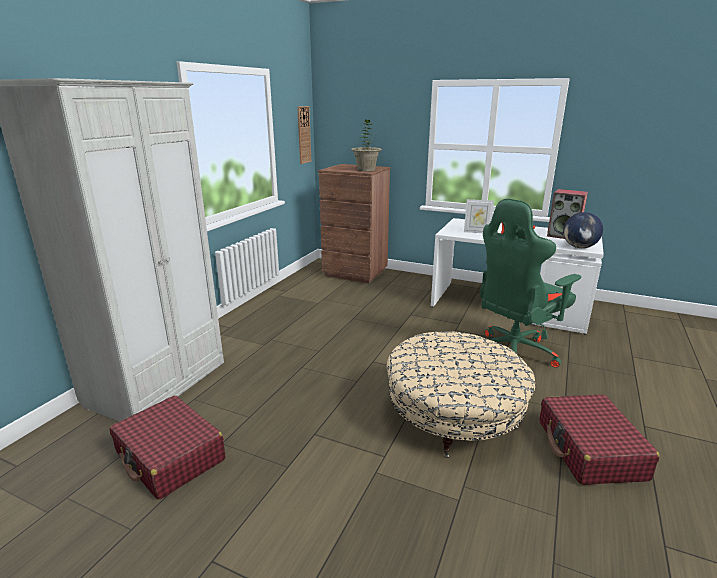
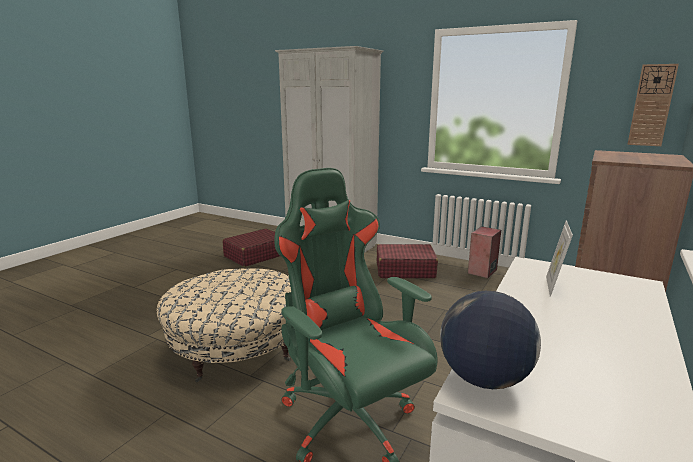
camera: 95 degrees right, 5 degrees down
(366, 170) = (630, 159): potted plant -> none
(563, 235) = (600, 387): speaker -> speaker (482, 271)
(590, 450) = (132, 425): red suitcase -> red suitcase (404, 270)

